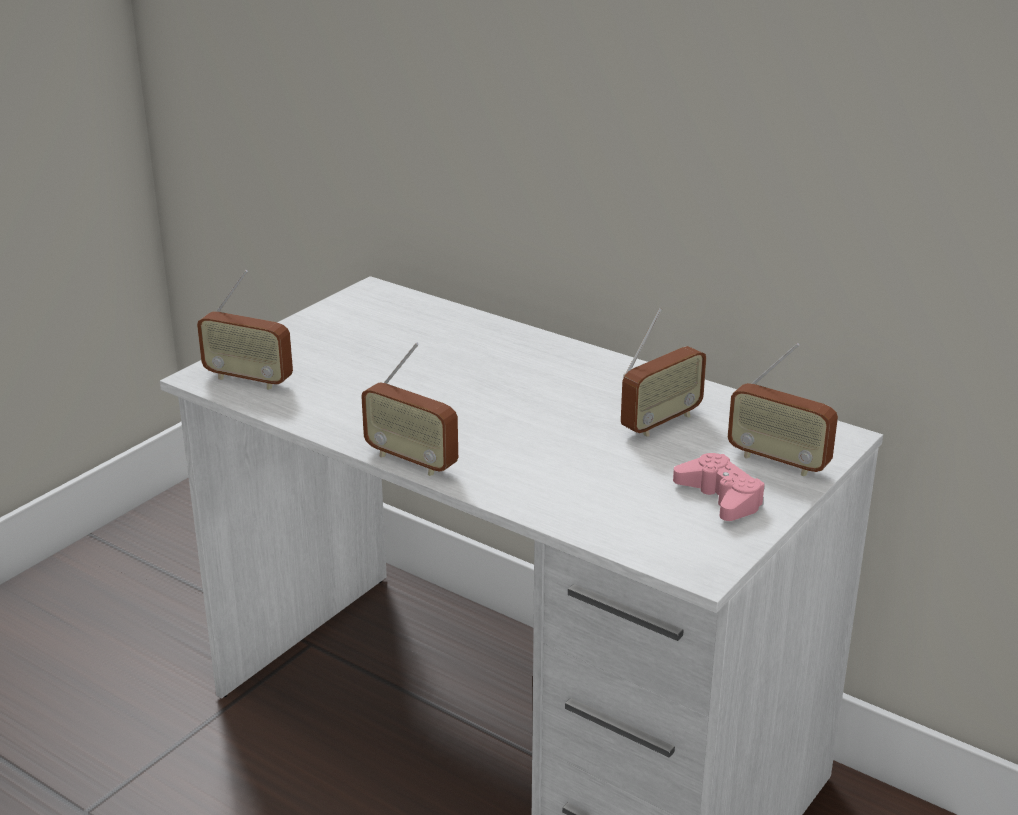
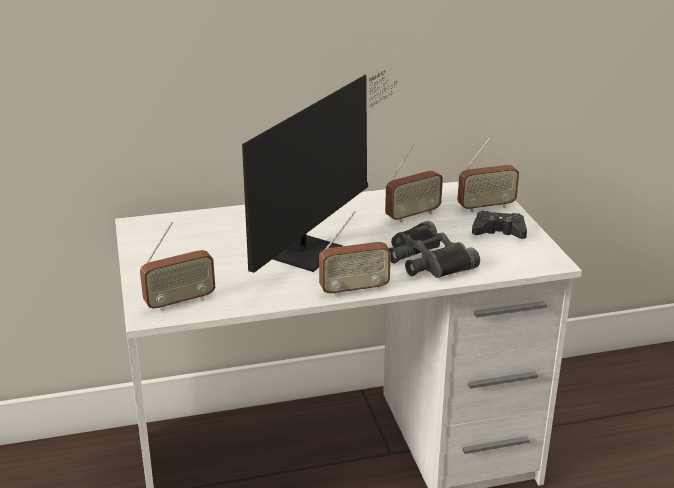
camera: 50 degrees left, 0 degrees up
(471, 397) = (312, 248): none -> monitor
(557, 477) = (427, 260): none -> black binoculars
(660, 422) = (412, 215): radio -> radio turned 60 degrees clockwise
(720, 497) = (499, 232): pink game controller -> black game controller

